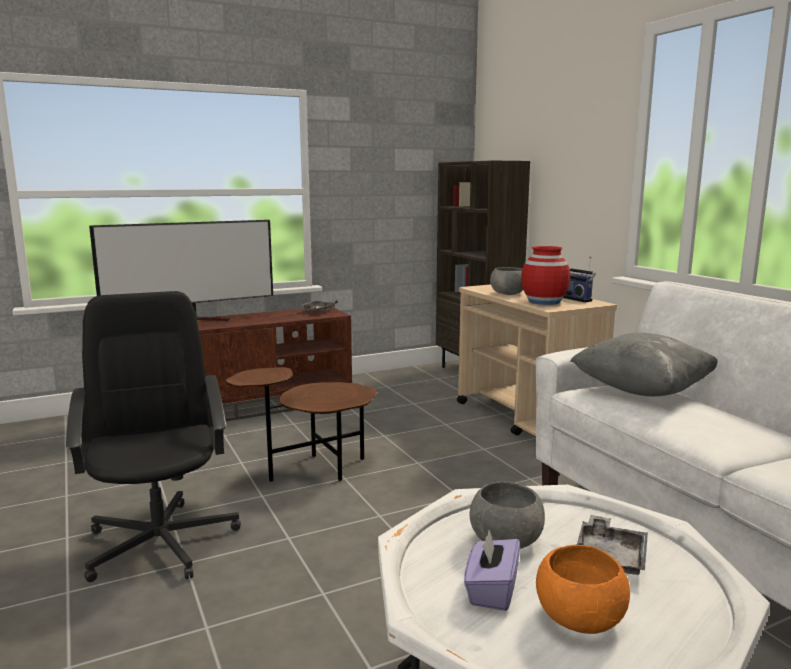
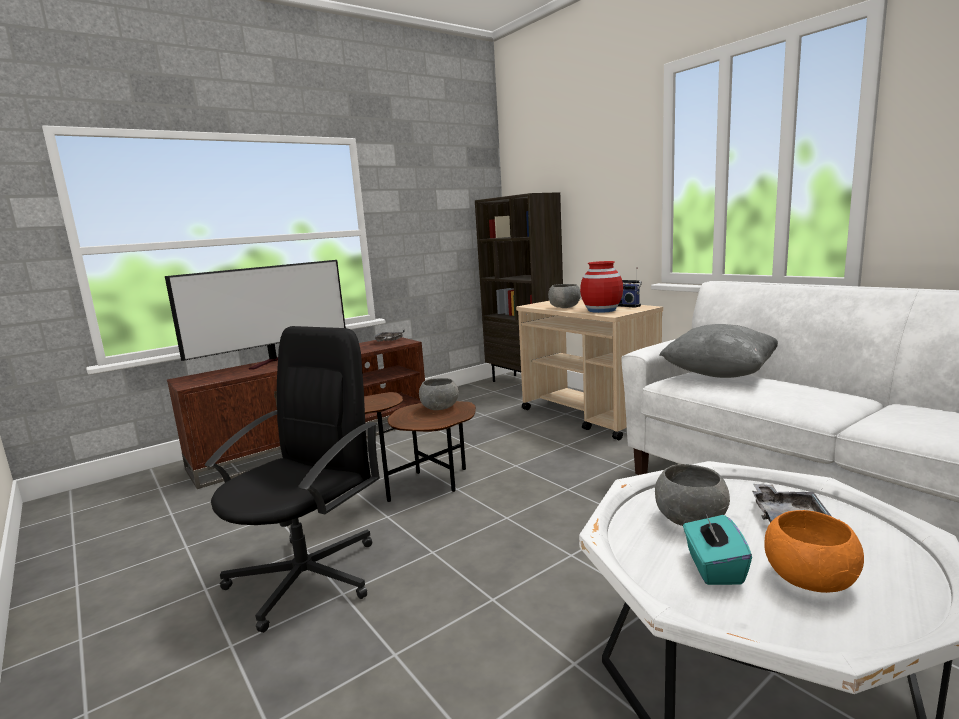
camera: 10 degrees left, 0 degrees up
(161, 541) = (307, 576): black office chair -> black office chair turned 60 degrees clockwise
(339, 390) = (440, 408): none -> grey bowl
(491, 590) = (713, 567): purple tissue box -> turquoise tissue box

